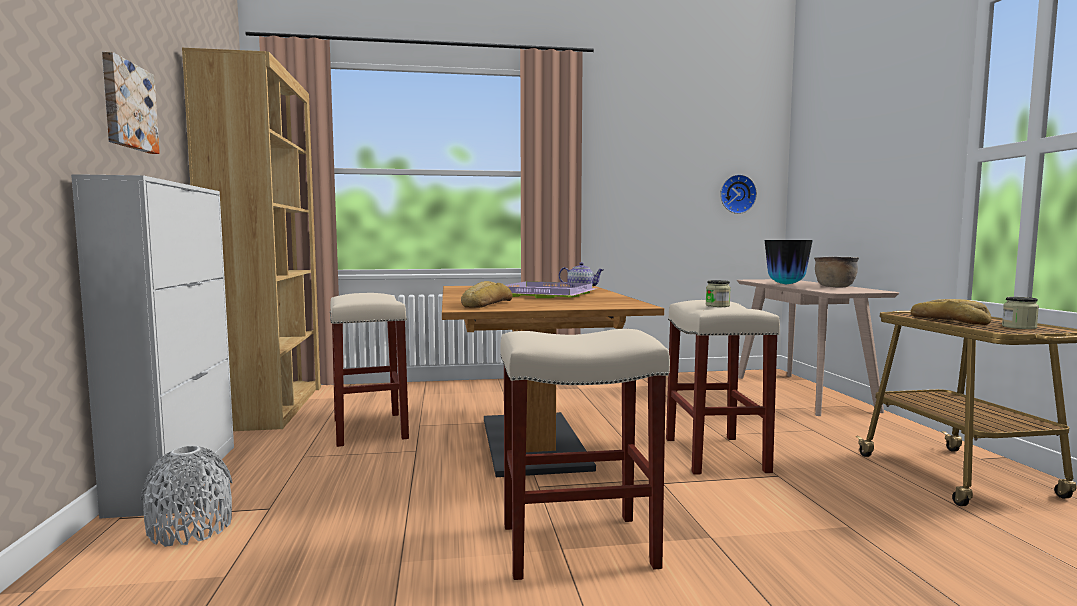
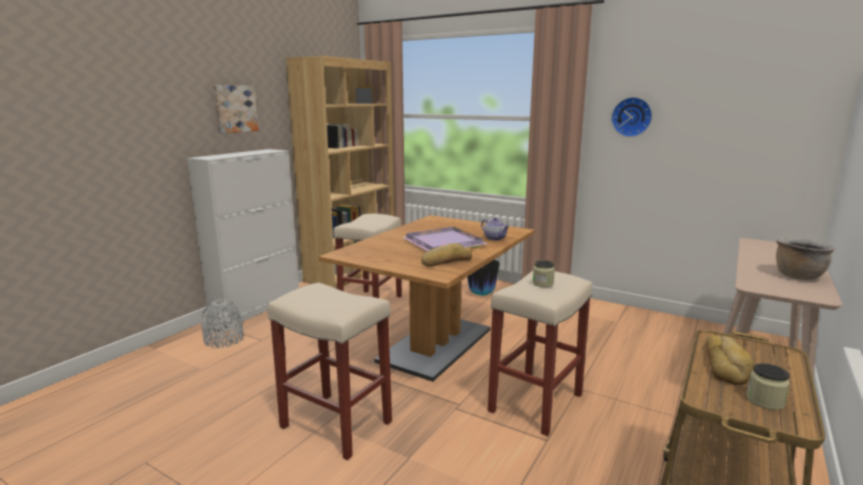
camera: 40 degrees right, 10 degrees up
(485, 304) = (364, 251): bread -> bread (445, 261)
(737, 194) = (768, 143): wall clock -> wall clock (632, 117)
(786, 284) = (758, 259): vase -> vase (481, 294)

